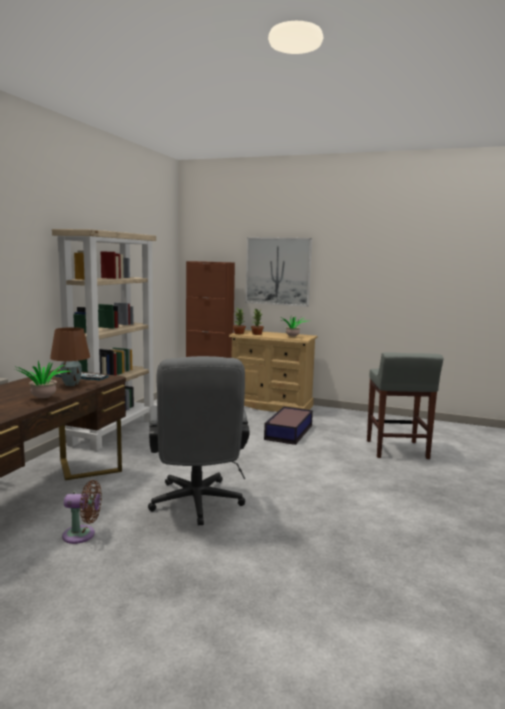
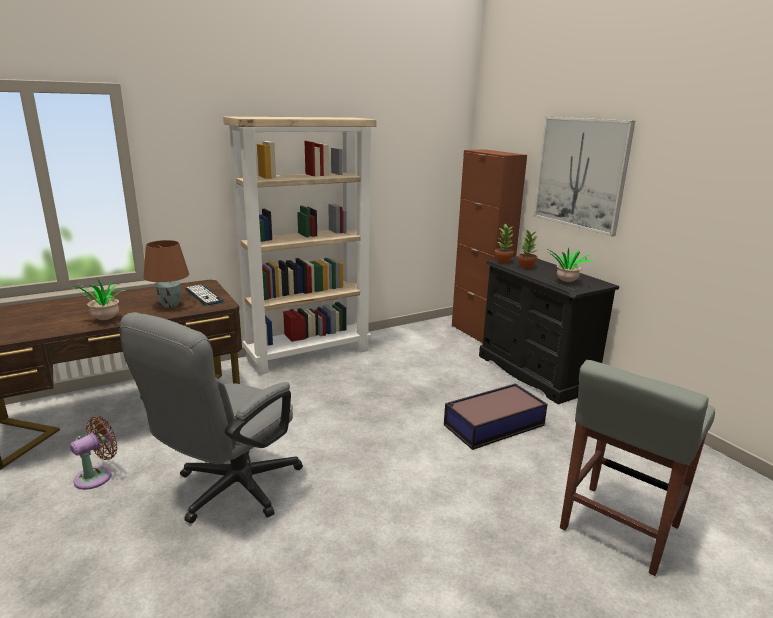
camera: 40 degrees right, 10 degrees up
(82, 535) = (97, 476): brown fan -> brown fan turned 90 degrees counterclockwise
(271, 406) = (535, 372): beige dresser -> black dresser

